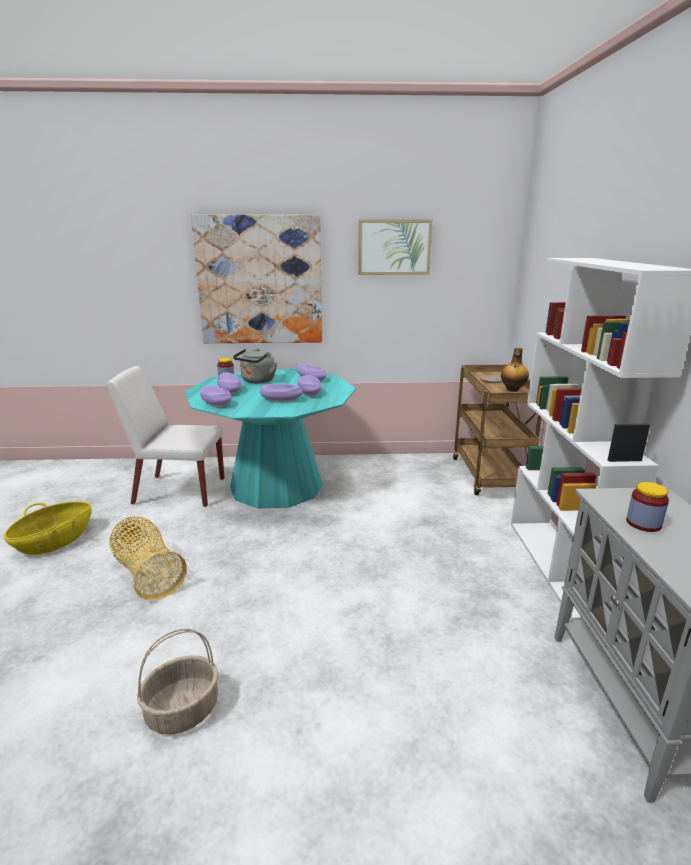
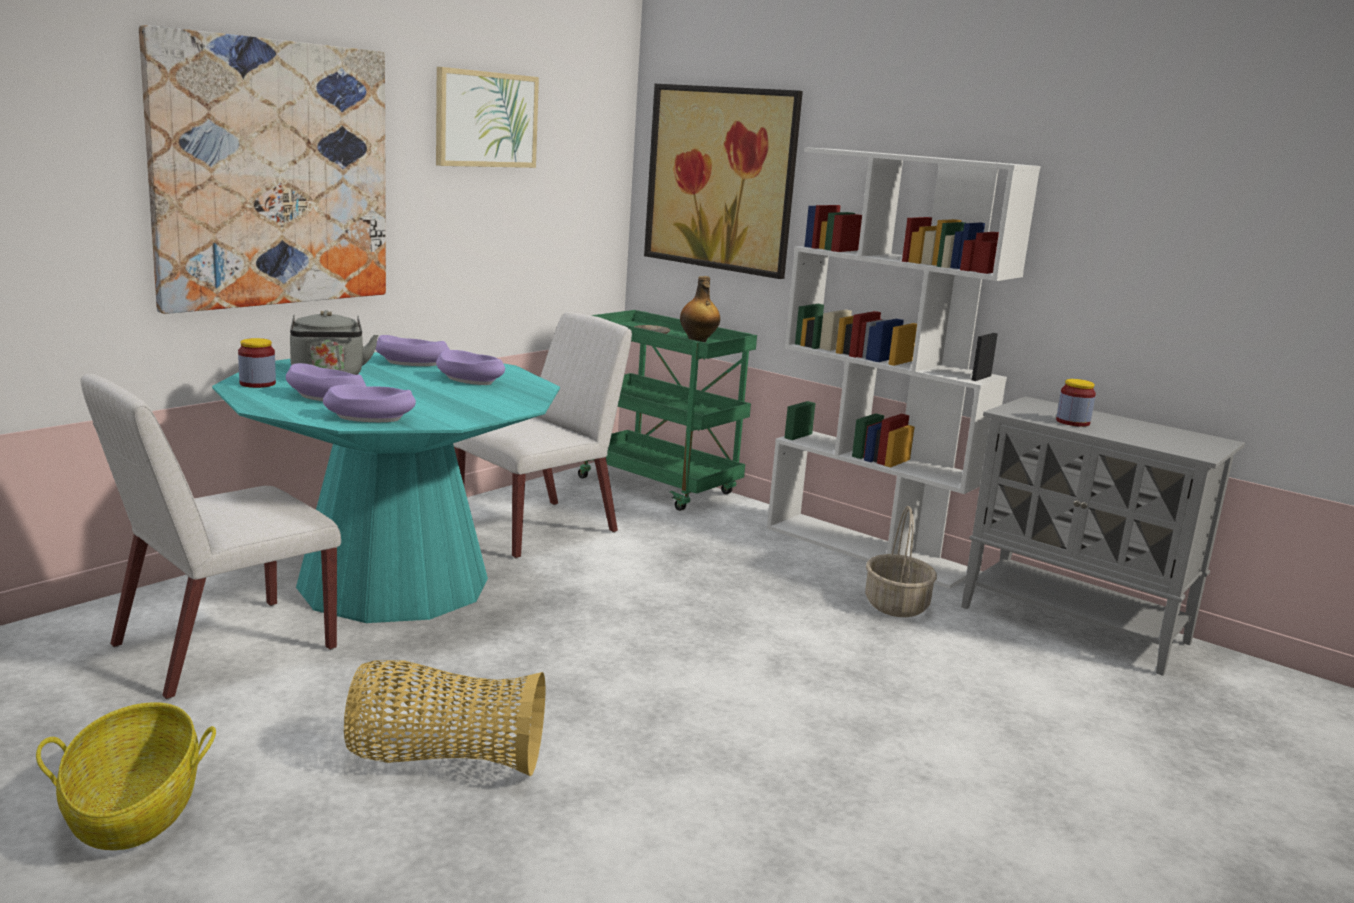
camera: 50 degrees left, 5 degrees down
(183, 710) = (800, 834): basket -> basket (895, 605)
(281, 400) = (459, 396): purple bowl -> none
(381, 480) = (538, 529): none -> white chair
(490, 477) = (660, 487): brown cart -> green cart
(548, 280) = (721, 179): none -> picture

